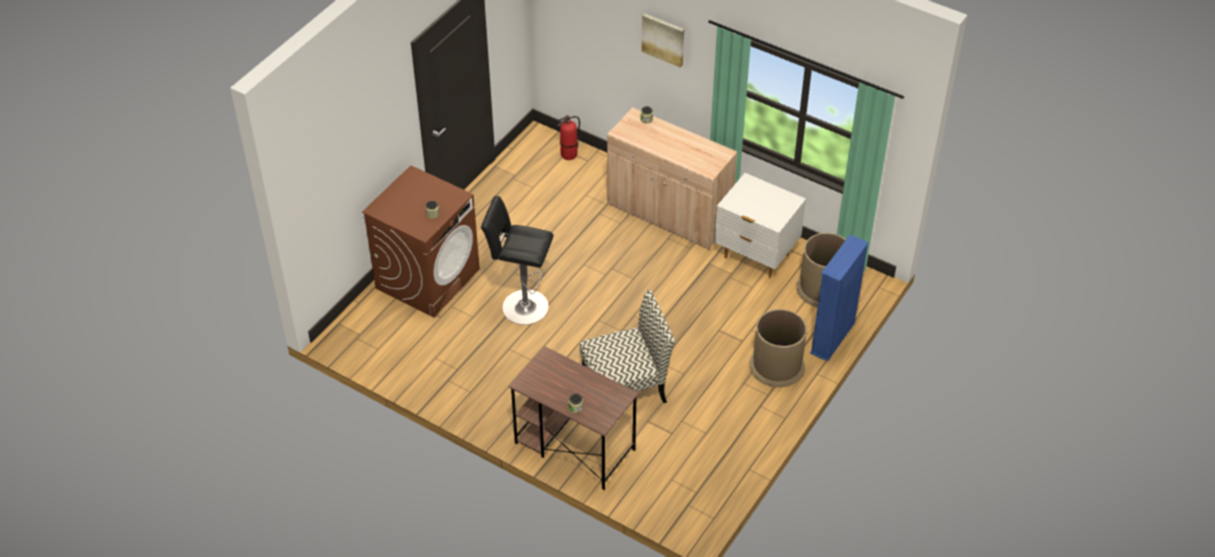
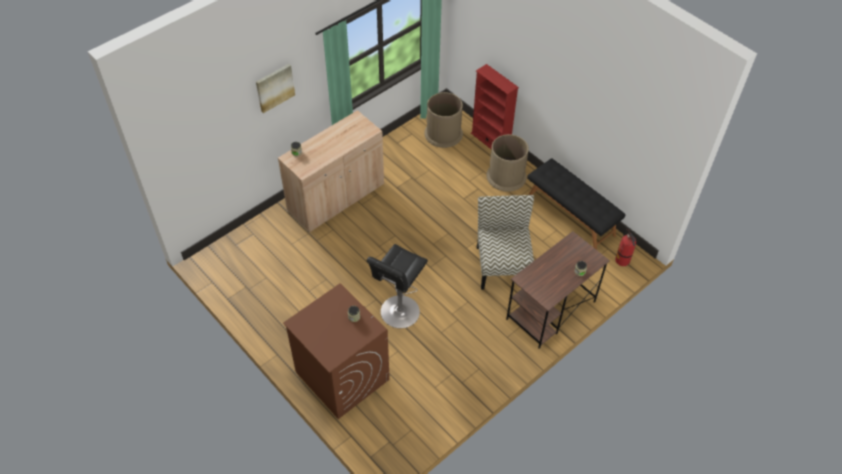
camera: 75 degrees left, 5 degrees up
(569, 155) = (240, 244): fire extinguisher -> fire extinguisher (622, 260)
(737, 445) = (571, 216): none -> black bench
(756, 256) = (400, 160): white nightstand -> none
(832, 338) = (490, 141): blue bookcase -> red bookcase

